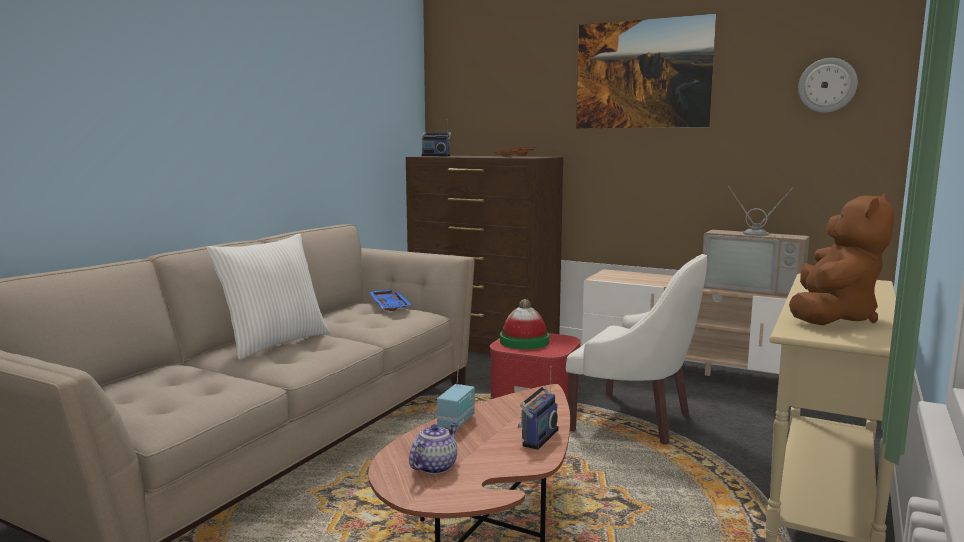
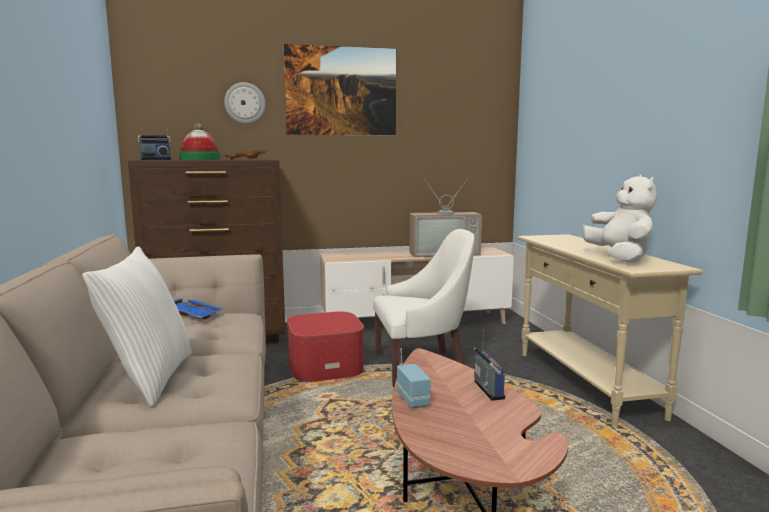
camera: 40 degrees left, 0 degrees up
(434, 466) = (471, 440): teapot -> none
(524, 342) = (314, 324): hat -> hat (200, 159)
(827, 85) = (470, 108): wall clock -> wall clock (245, 103)
(832, 318) = (619, 258): brown plush toy -> white plush toy

